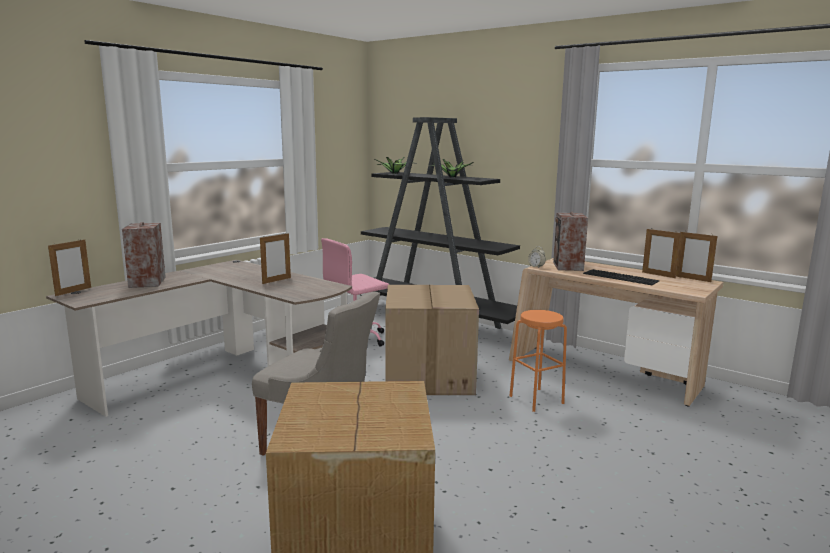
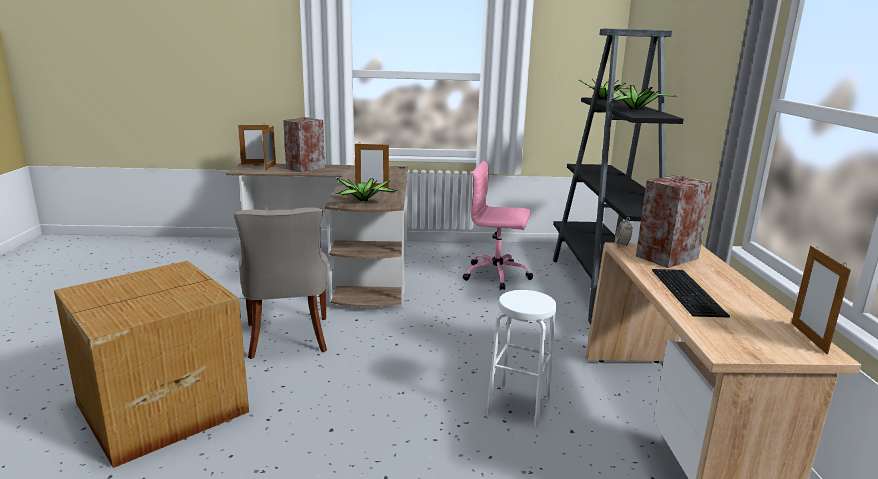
camera: 50 degrees right, 5 degrees up
(309, 290) = (365, 201): none -> potted plant
(430, 377) = (475, 334): cardboard box -> none
(536, 399) = (518, 406): orange stool -> white stool
(658, 275) = (767, 311): picture frame -> picture frame (270, 167)

